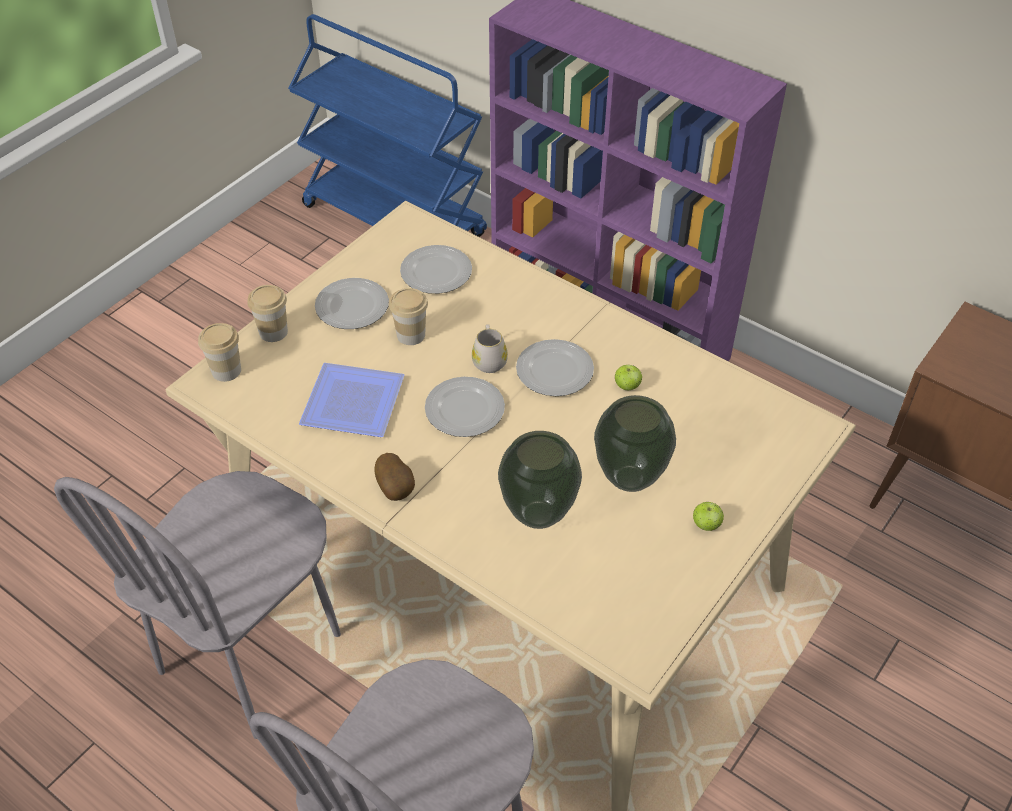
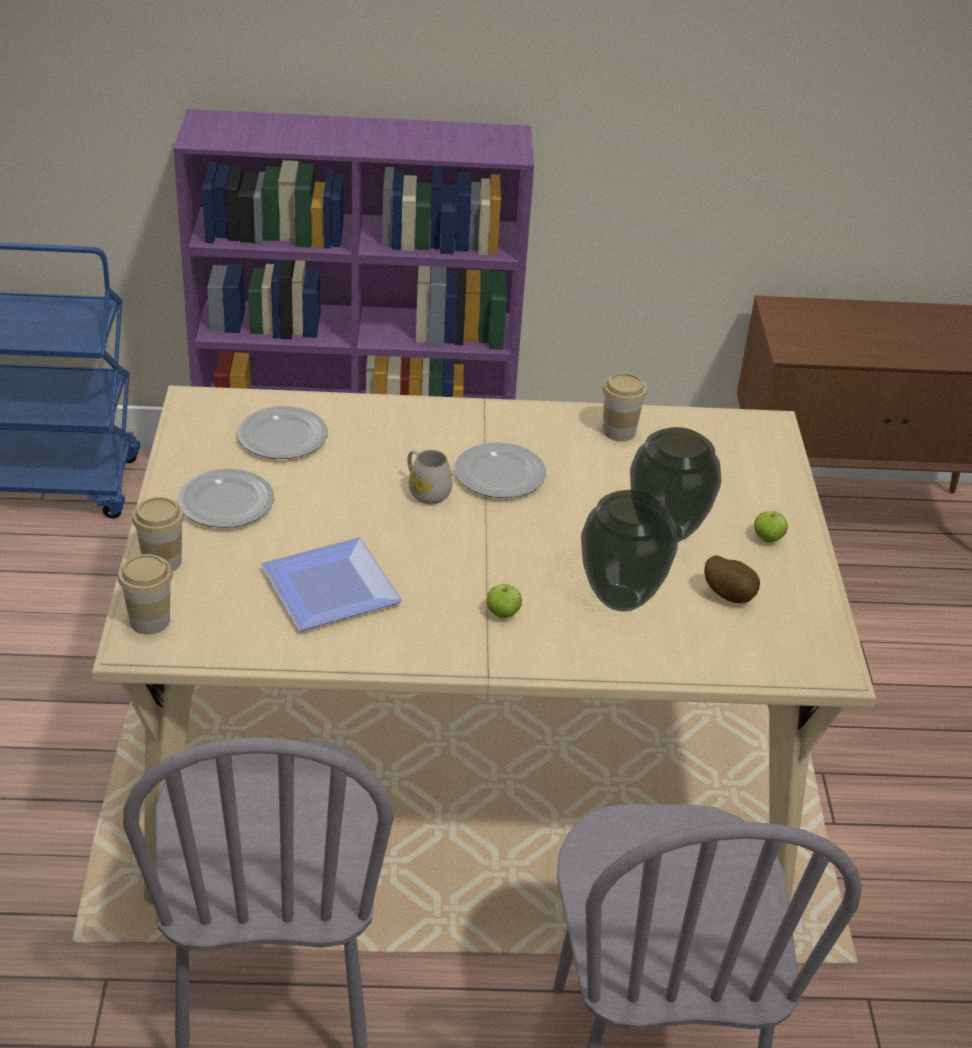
camera: 40 degrees left, 10 degrees down
(396, 489) = (463, 642): potato -> potato (729, 595)
(411, 335) = (320, 503): cup -> cup (619, 431)
(464, 410) = (452, 545): plate -> none
(627, 386) = (580, 460): apple -> apple (503, 614)

